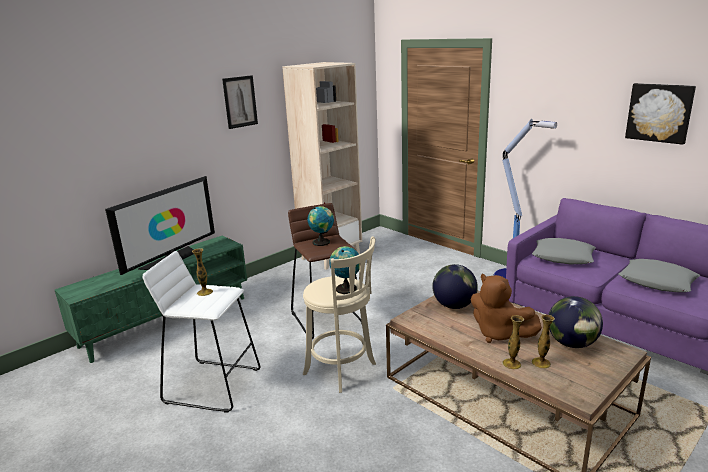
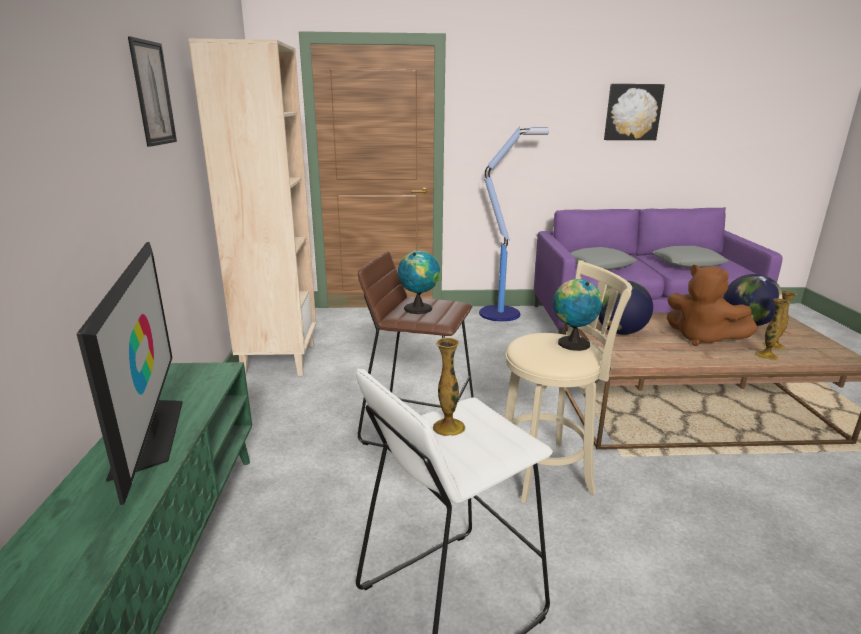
camera: 50 degrees left, 0 degrees up
(499, 334) = (701, 338): brown plush toy -> brown plush toy turned 45 degrees clockwise

